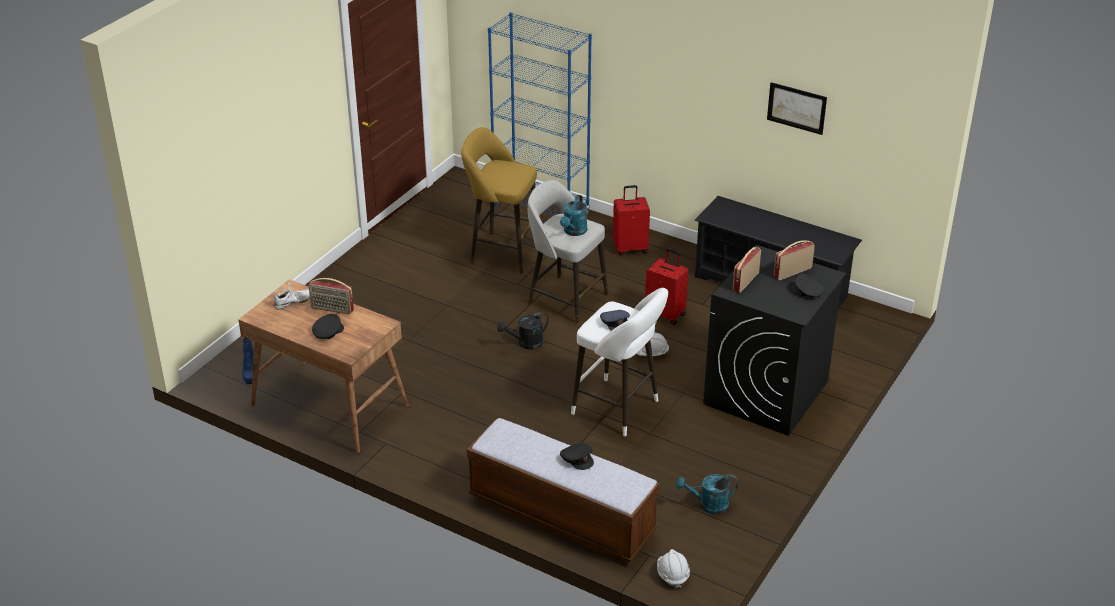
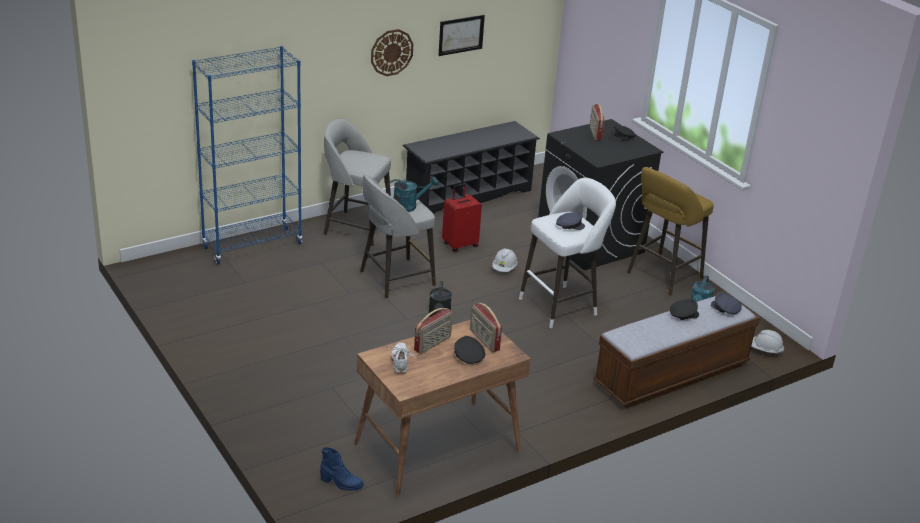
camera: 65 degrees left, 5 degrees down
(501, 252) = (293, 284): yellow stool -> yellow stool (661, 276)
(574, 232) = (409, 206): turquoise watering can -> turquoise watering can turned 60 degrees counterclockwise
(616, 485) = (725, 309): none -> grey cap
(630, 248) = (356, 227): red suitcase -> grey stool
(712, 91) = (391, 52): none -> wall clock
(745, 281) = (592, 151): radio -> radio (483, 340)

